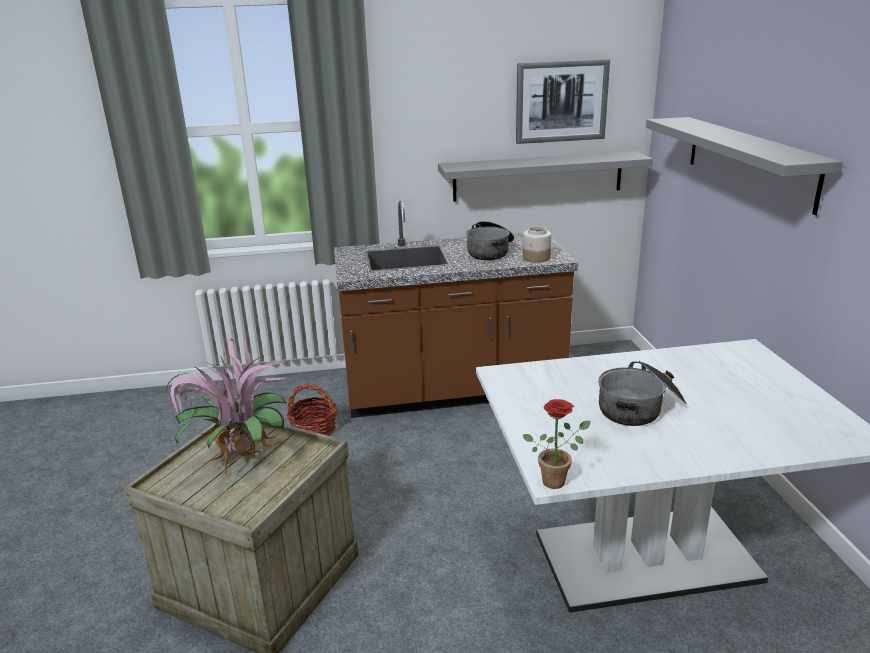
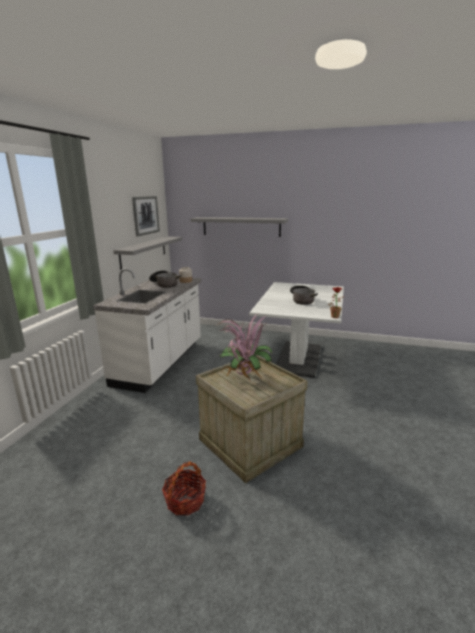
camera: 65 degrees left, 5 degrees down
(314, 429) = (141, 406): basket -> basket (185, 501)
(453, 392) = (160, 363): brown counter -> white counter

